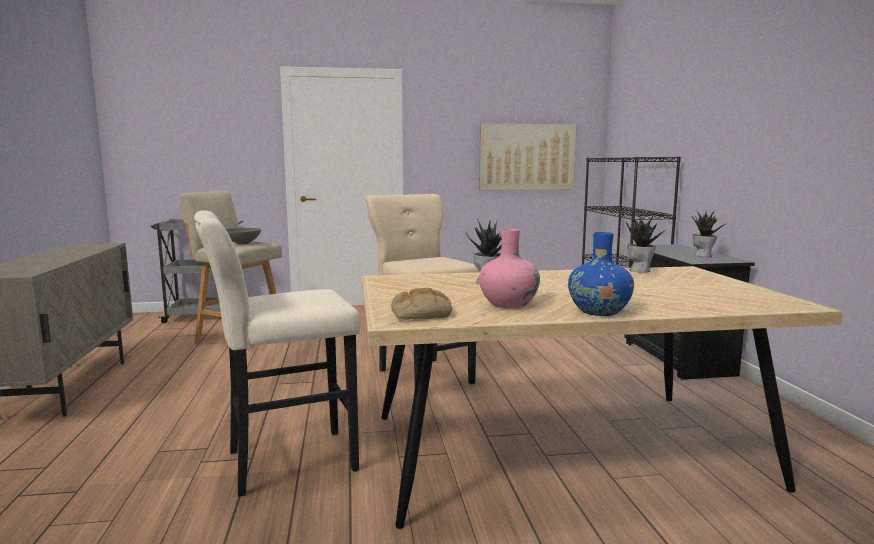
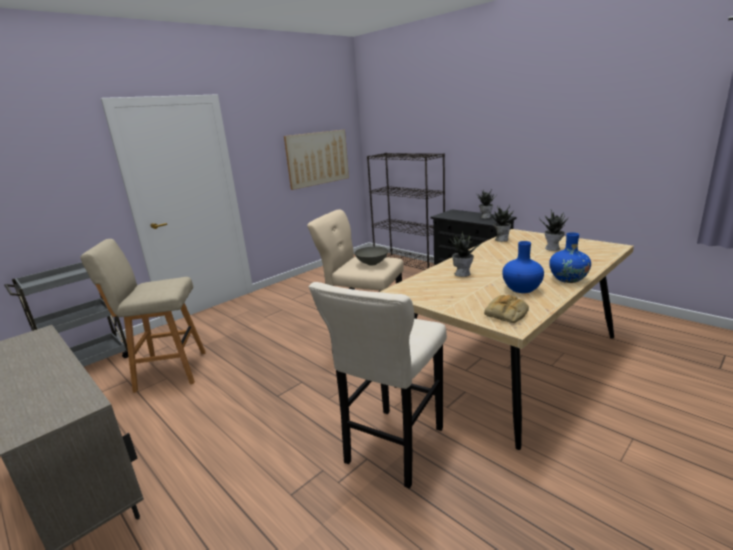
camera: 35 degrees left, 10 degrees up
(243, 243) = (162, 286): grey bowl -> grey bowl (372, 263)
(508, 304) = (521, 289): pink vase -> blue vase
(684, 288) = (553, 248): none -> potted plant

